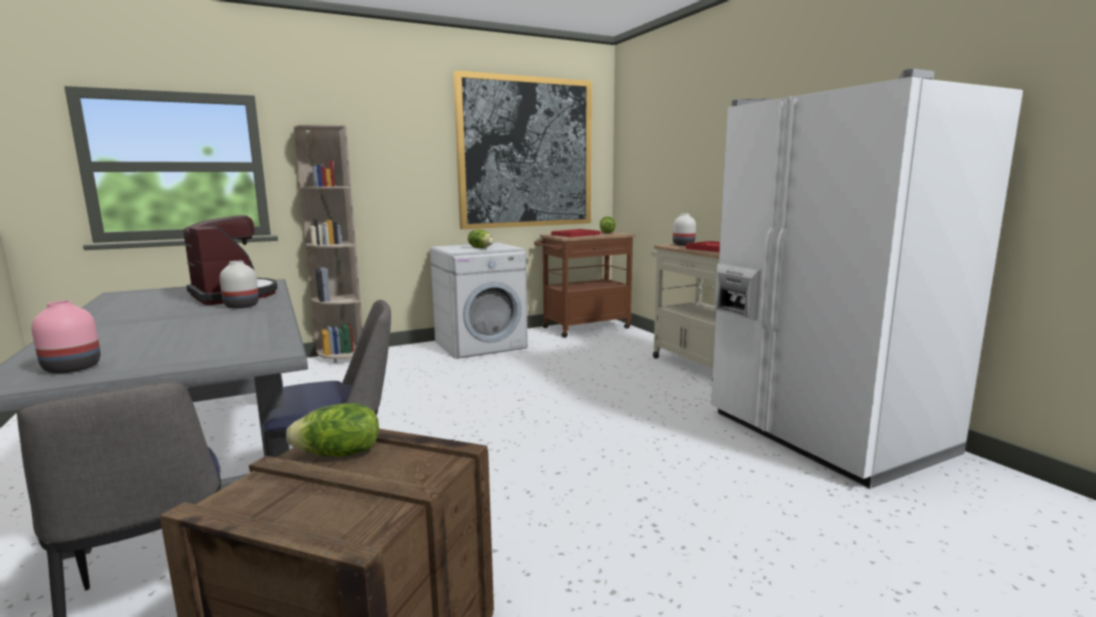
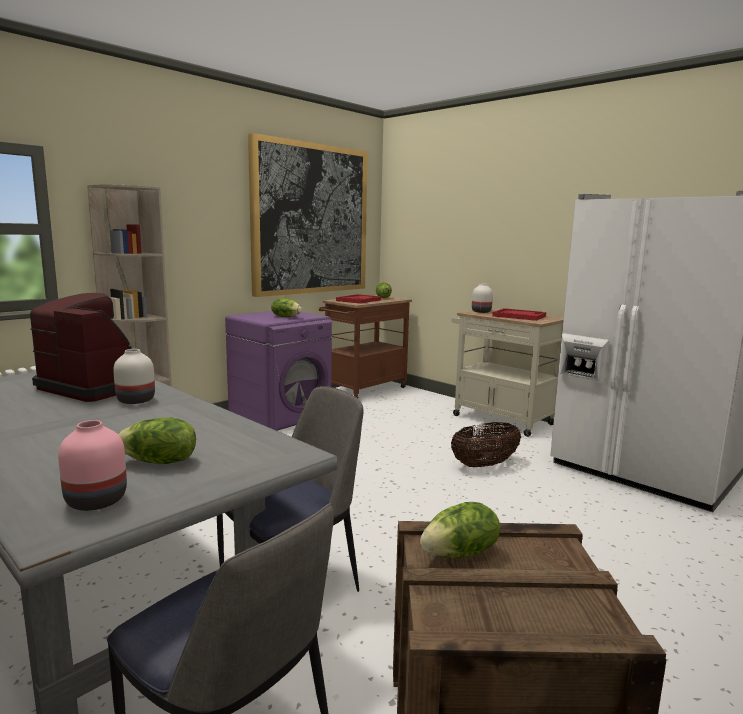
camera: 20 degrees left, 0 degrees up
(166, 348) = (159, 462): none -> lettuce
(482, 345) = (283, 415): white washing machine -> purple washing machine
(635, 407) = (484, 465): none -> basket

